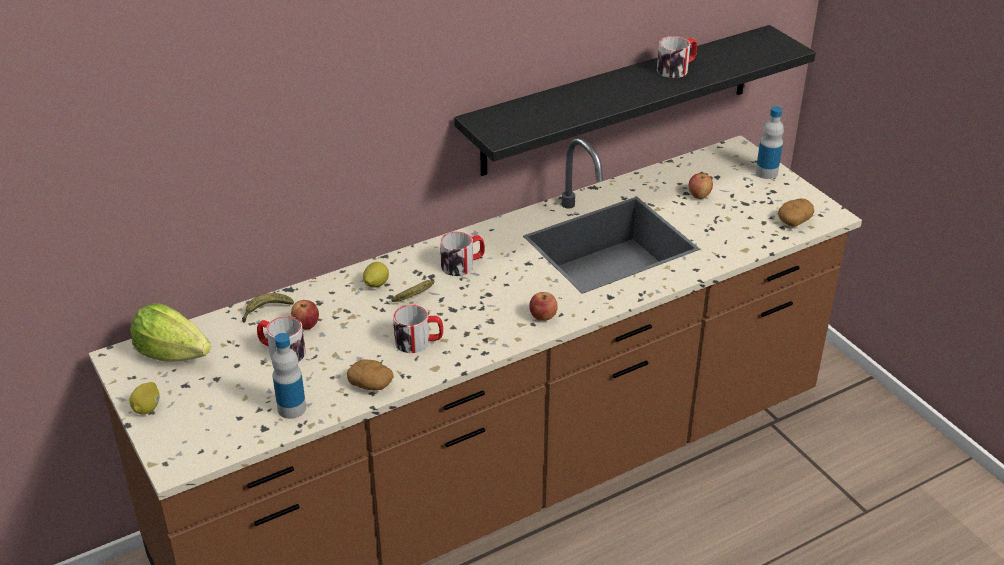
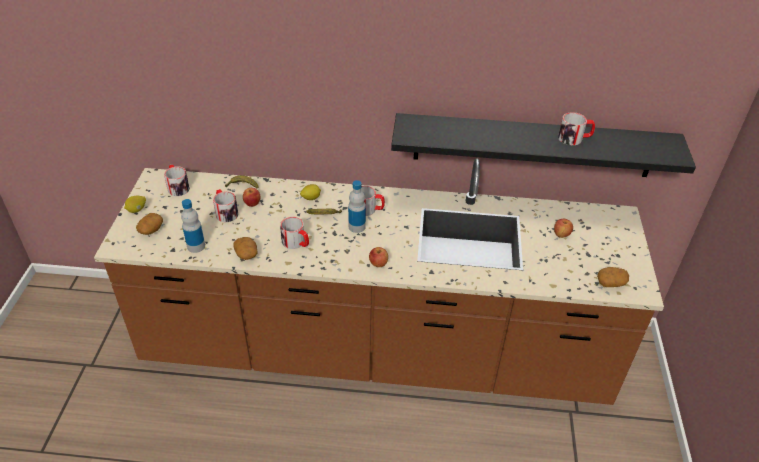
camera: 35 degrees right, 5 degrees up
(172, 353) = (177, 187): lettuce -> mug
(202, 421) = (151, 230): none -> potato
(766, 173) = (627, 240): bottle -> bottle (357, 227)

